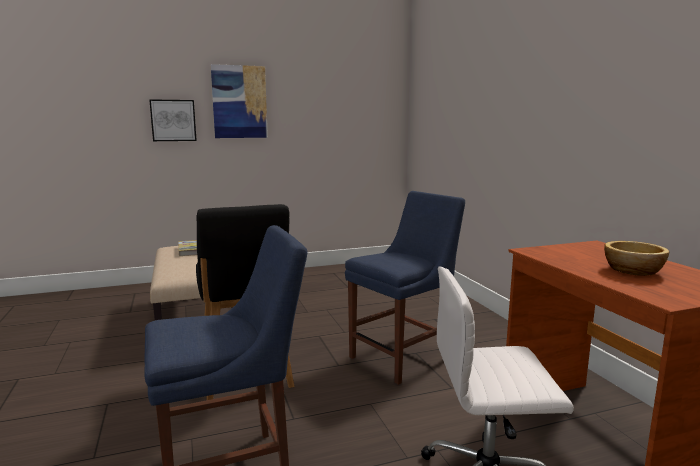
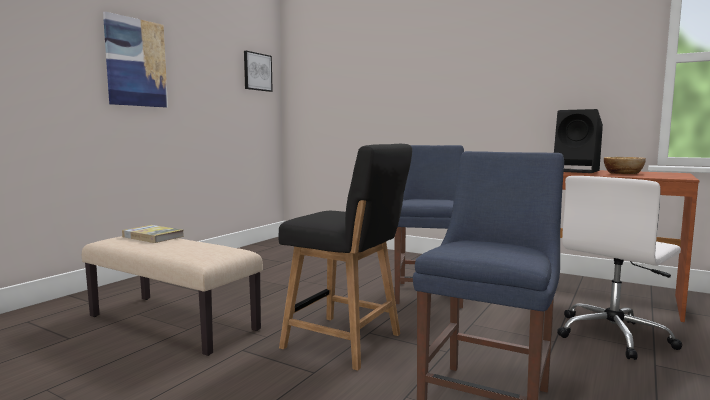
camera: 40 degrees left, 5 degrees down
(173, 120) = (57, 77): picture -> picture (257, 72)
(592, 253) = (577, 171): none -> black speaker

